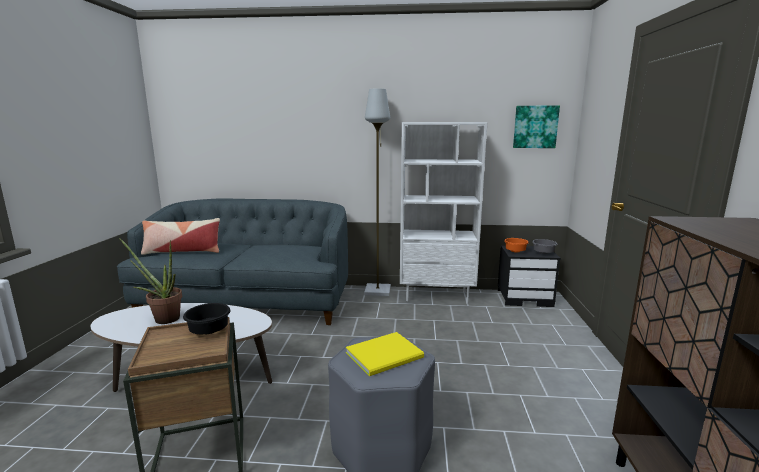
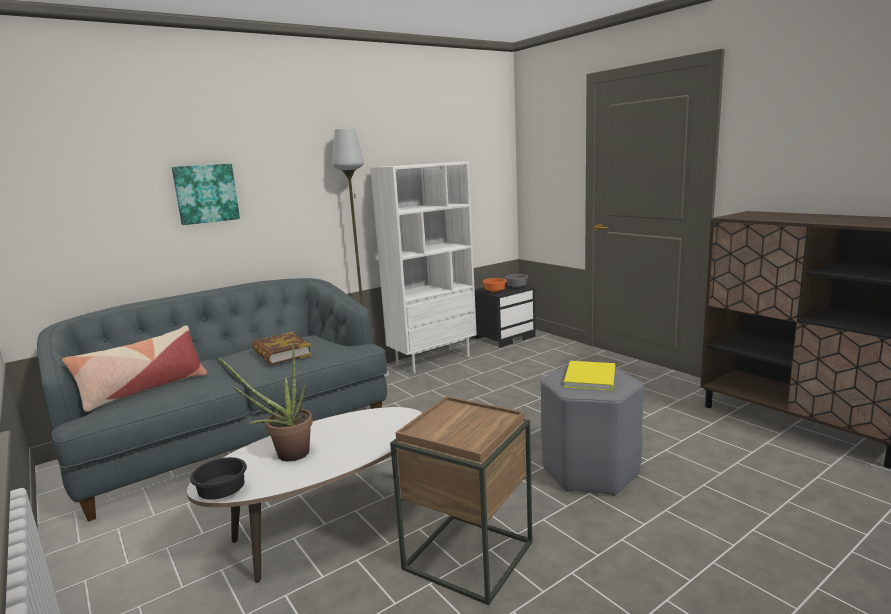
camera: 40 degrees left, 0 degrees up
(210, 330) = (457, 410): black bowl -> black bowl (223, 492)
(269, 252) = (281, 353): none -> book
(535, 127) = (485, 164): picture -> picture (206, 193)

